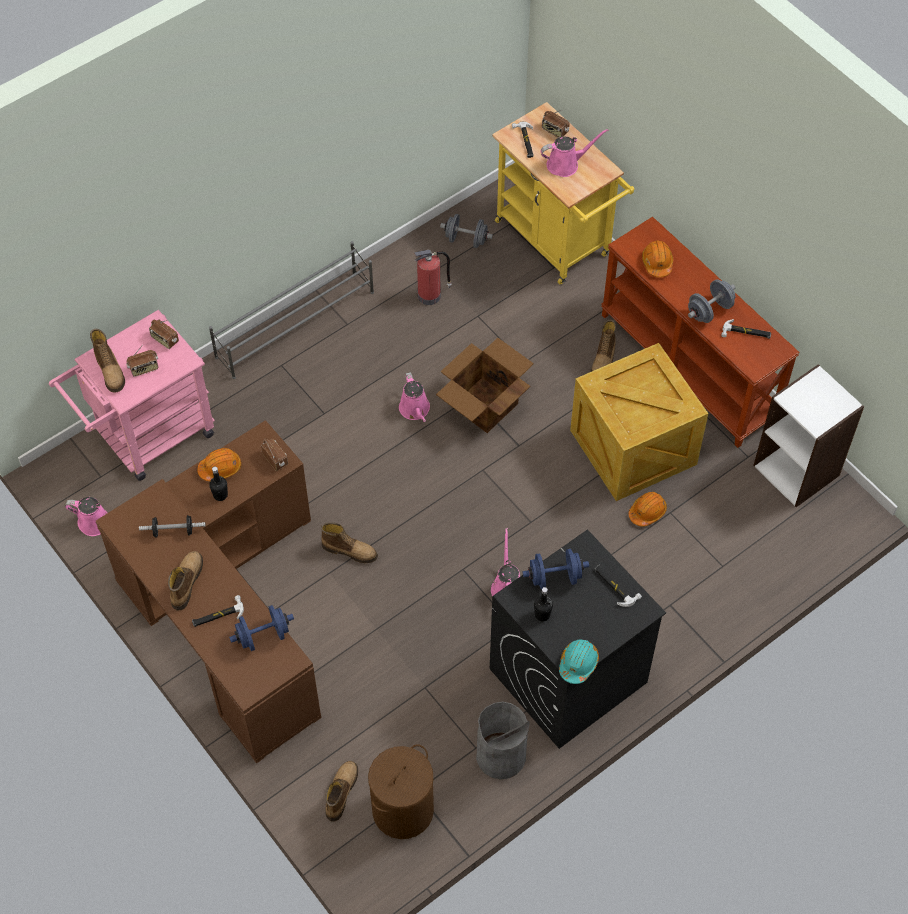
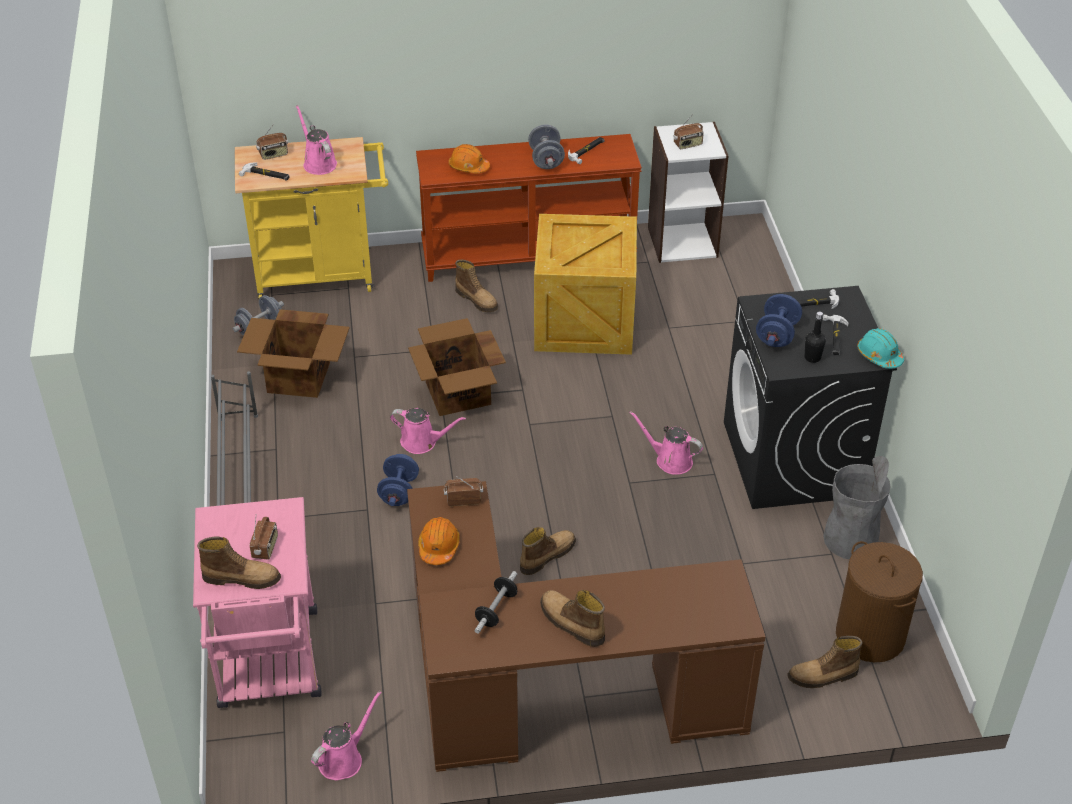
camera: 60 degrees left, 15 degrees down
(164, 340) = (243, 516): radio -> radio (688, 145)
(218, 615) = (632, 612): hammer -> hammer (834, 337)
(220, 495) = (473, 560): black bottle -> none
(263, 636) = (682, 585): blue dumbbell -> blue dumbbell (399, 492)
(340, 792) = (823, 676): boot -> boot turned 60 degrees counterclockwise
(430, 295) = (299, 377): fire extinguisher -> cardboard box
(566, 164) = (318, 163): pink watering can -> pink watering can turned 45 degrees counterclockwise
(647, 512) = (657, 340): orange hard hat -> none

